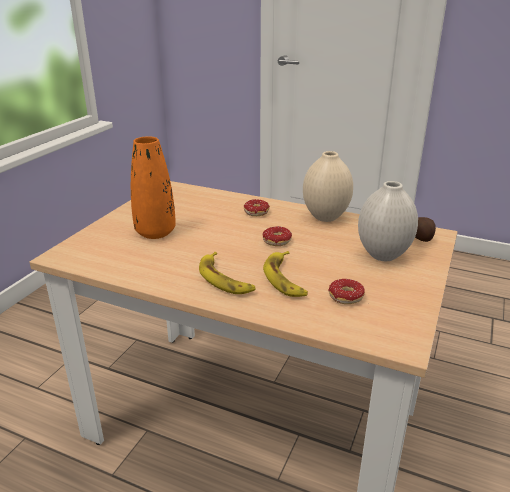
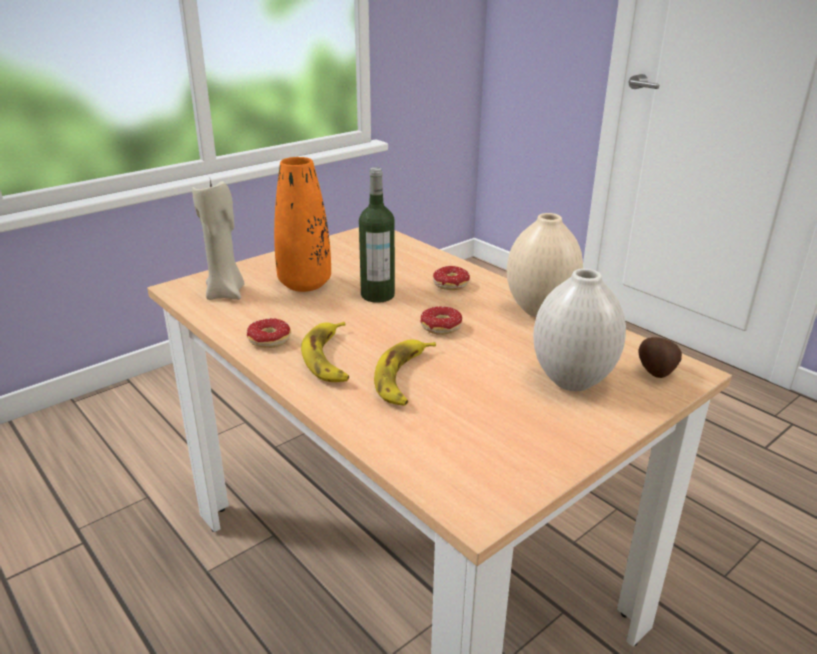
camera: 25 degrees right, 0 degrees up
(102, 252) = (226, 293): none -> beige candle
(215, 229) = (377, 295): none -> bottle
(346, 301) = (456, 428): donut -> donut (264, 344)

